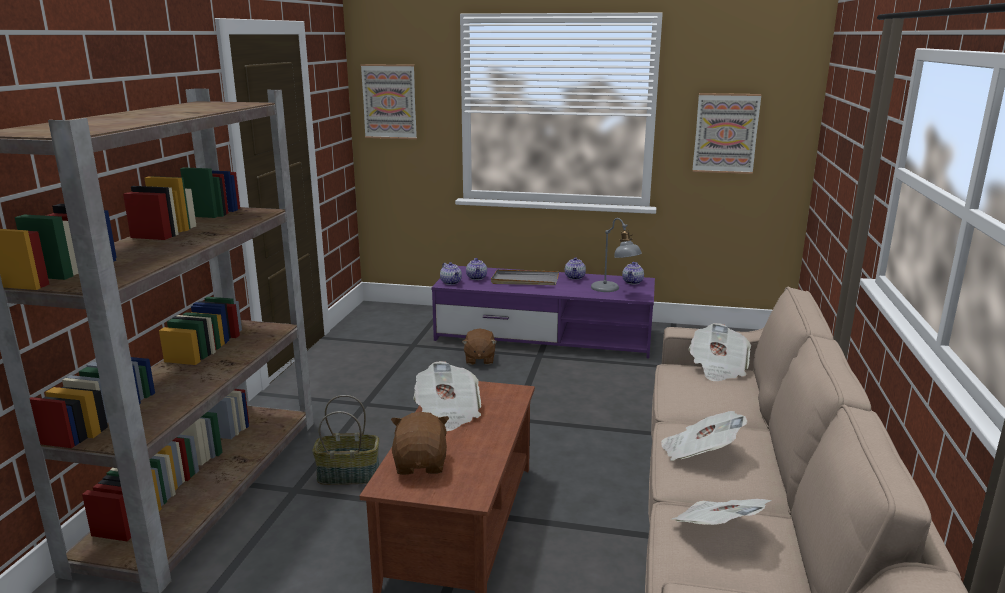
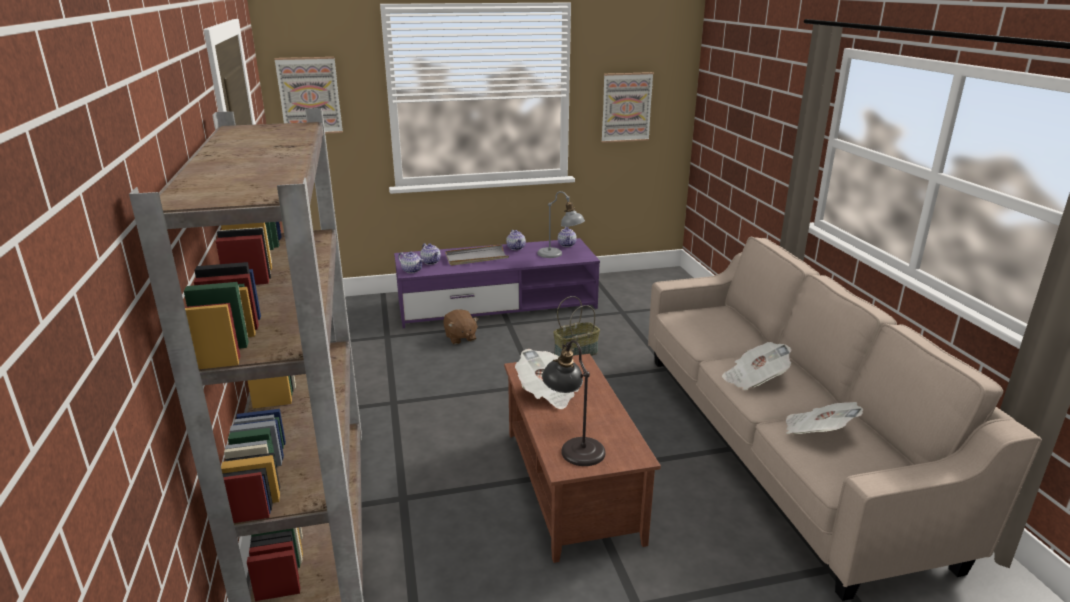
camera: 25 degrees left, 5 degrees up
(349, 475) = (440, 470): basket -> basket (576, 353)
(421, 464) = (572, 442): brown plush toy -> grey table lamp
(718, 368) = (705, 309): newspaper -> none

